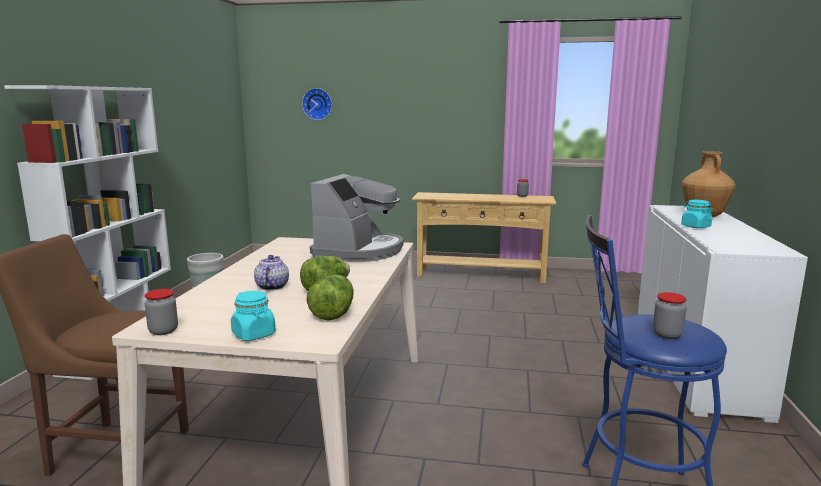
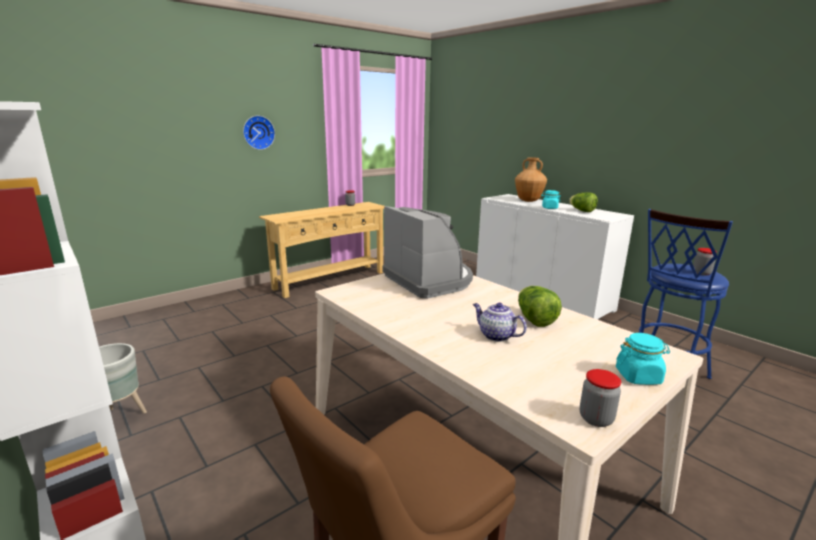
camera: 50 degrees left, 5 degrees up
(317, 104) = (110, 125): wall clock -> wall clock (258, 132)
(333, 314) = (602, 333): lettuce -> lettuce (582, 211)

